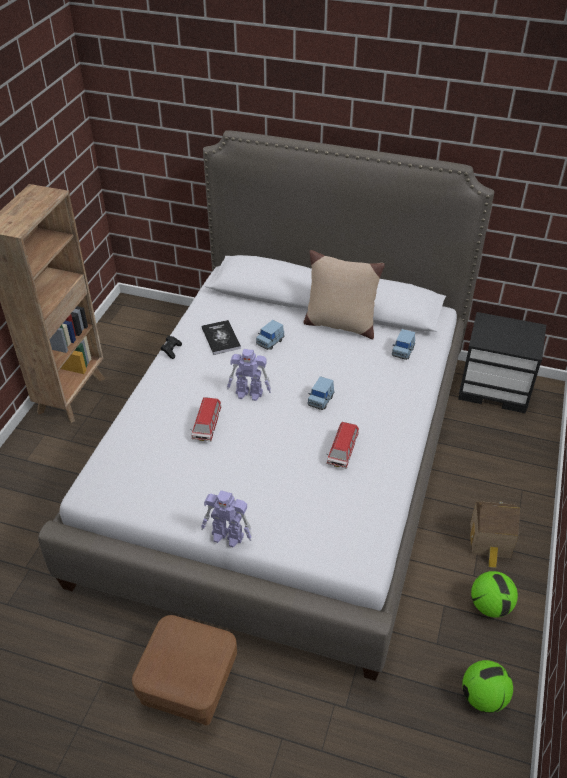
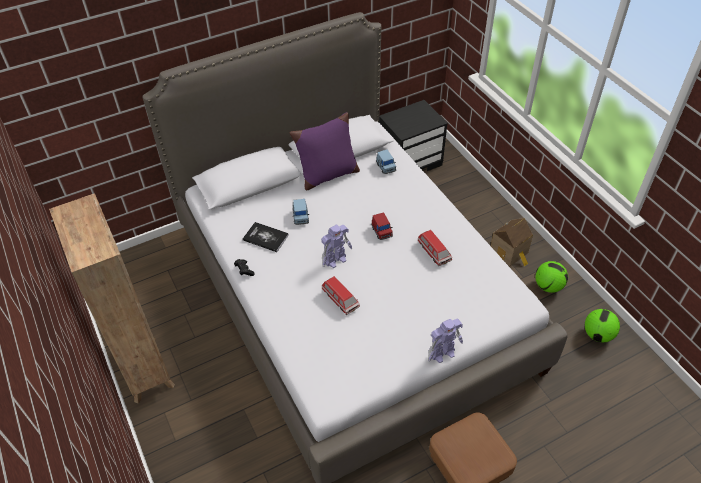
camera: 45 degrees left, 5 degrees up
(320, 400) = (382, 231): blue toy car -> red toy car
(339, 324) = (327, 175): beige pillow -> purple pillow

